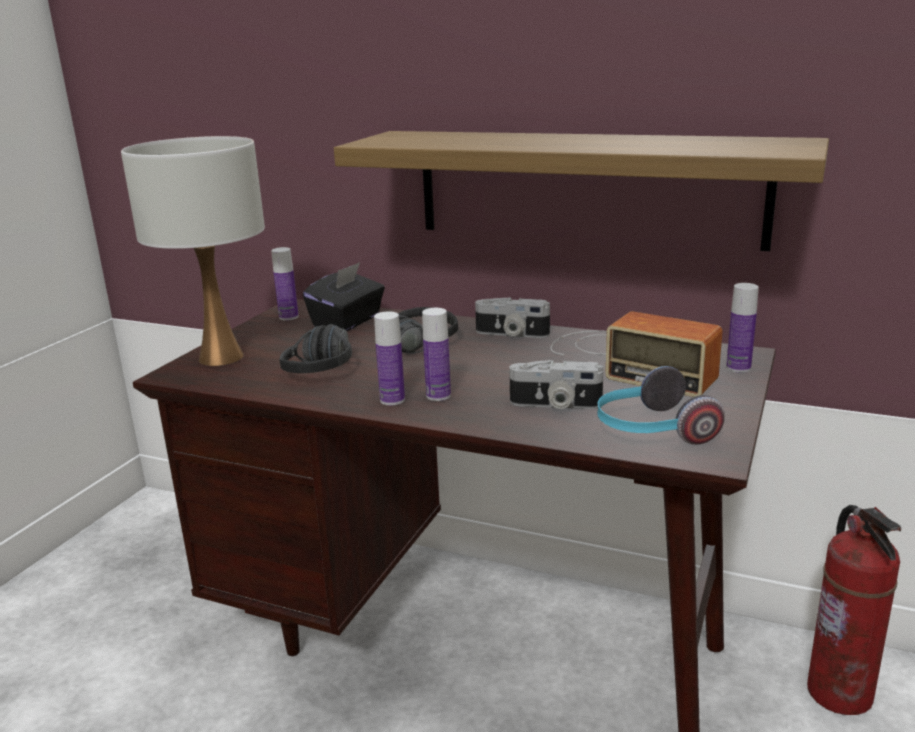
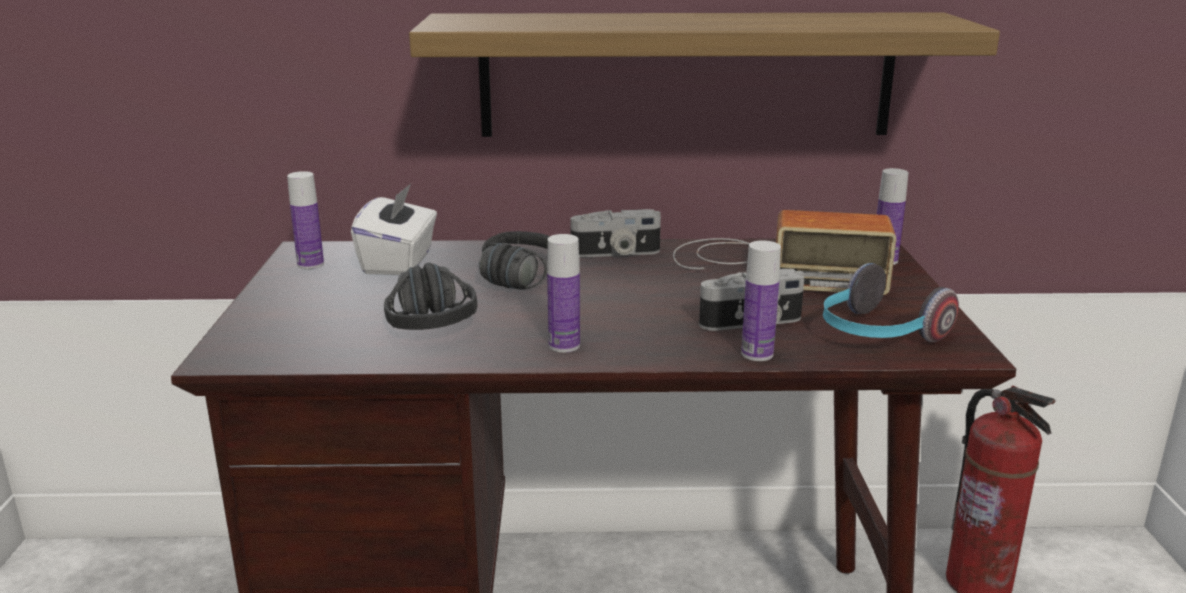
camera: 25 degrees left, 0 degrees up
(222, 357) = (273, 326): white table lamp -> none
(348, 322) = (399, 262): black tissue box -> white tissue box
(438, 396) = (612, 332): bottle -> bottle (757, 354)

